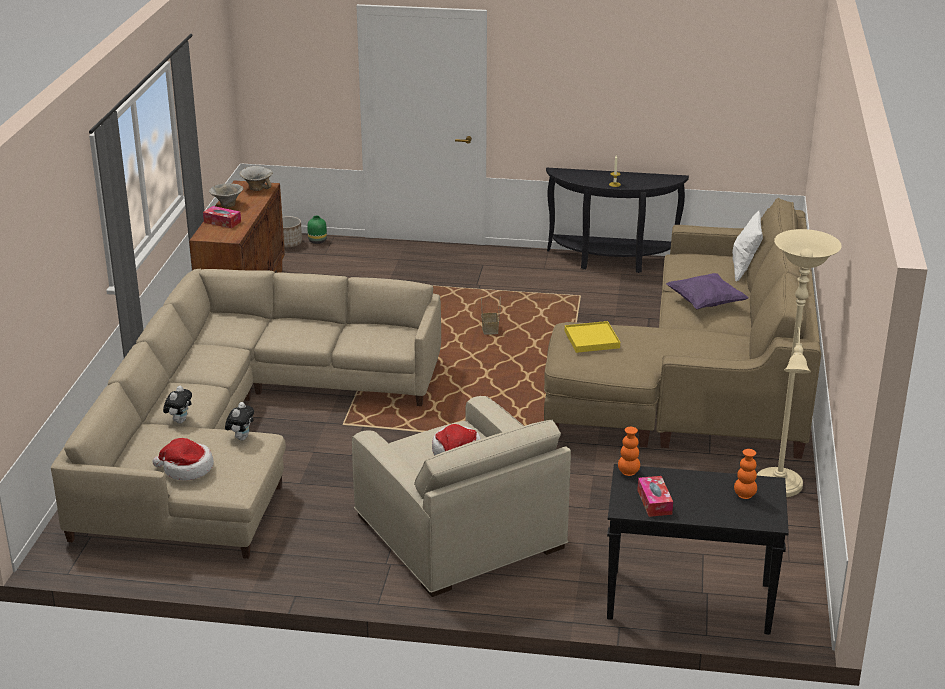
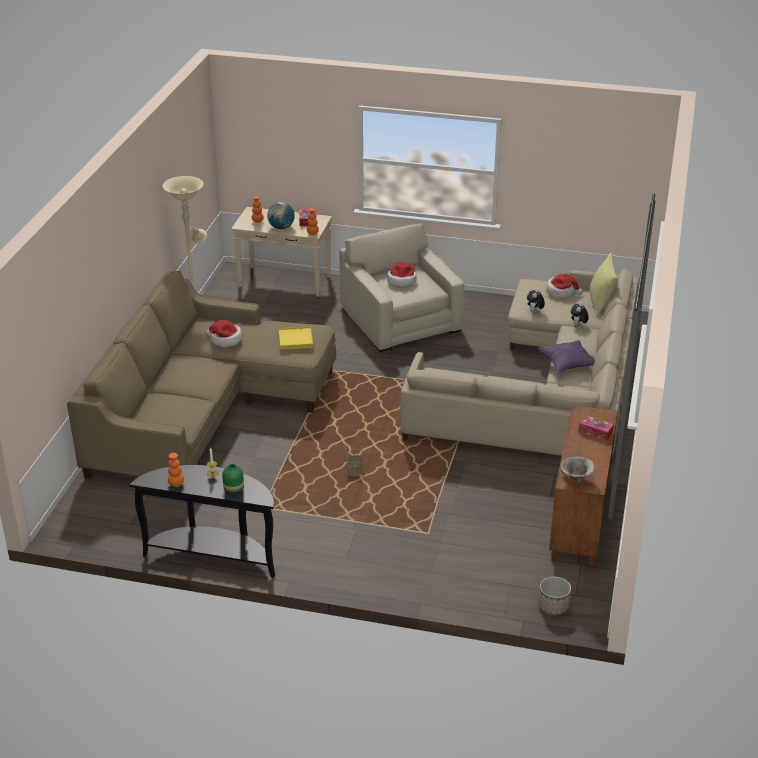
camera: 175 degrees left, 5 degrees up
(127, 456) = (601, 303): none -> yellow pillow
(227, 205) = (598, 455): bowl -> none
(318, 241) = (521, 608): green vase -> green vase (233, 489)
(644, 176) = (176, 484): none -> orange vase
(687, 602) = (285, 281): black console table -> beige console table
(688, 336) = (225, 340): none -> hat
(692, 483) = (281, 227): none -> globe
(705, 303) = (193, 374): purple pillow -> purple pillow (567, 365)
(745, 270) = (137, 410): white pillow -> none

